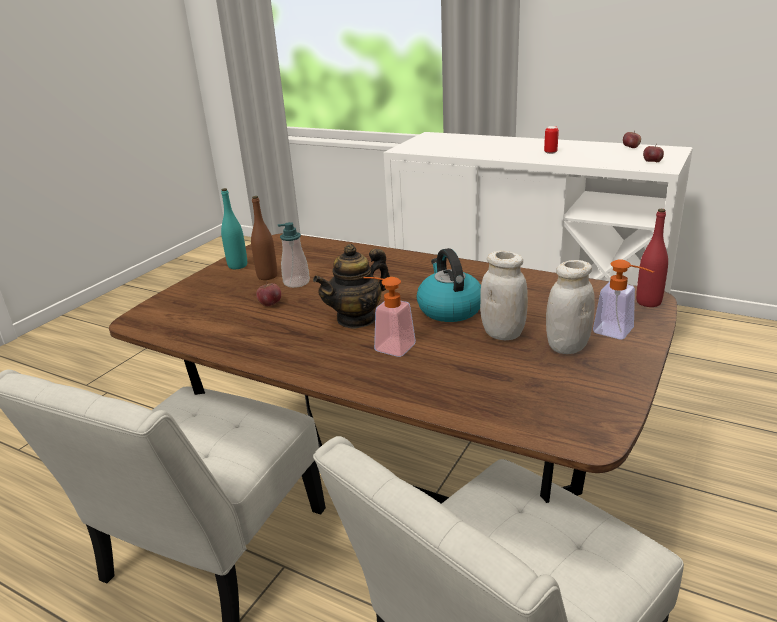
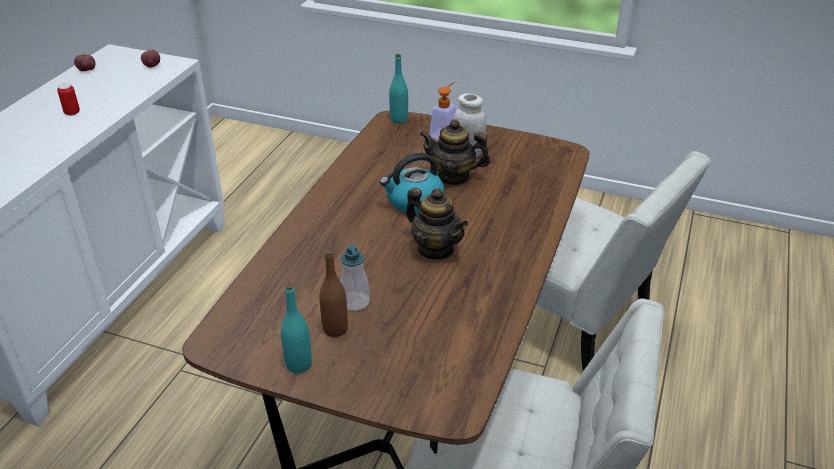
camera: 100 degrees left, 10 degrees up
(270, 304) = (408, 311): apple -> none
(388, 346) = (481, 227): soap dispenser -> none
(503, 334) = (453, 177): white jar -> teapot
(648, 302) = (399, 119): red bottle -> turquoise bottle

